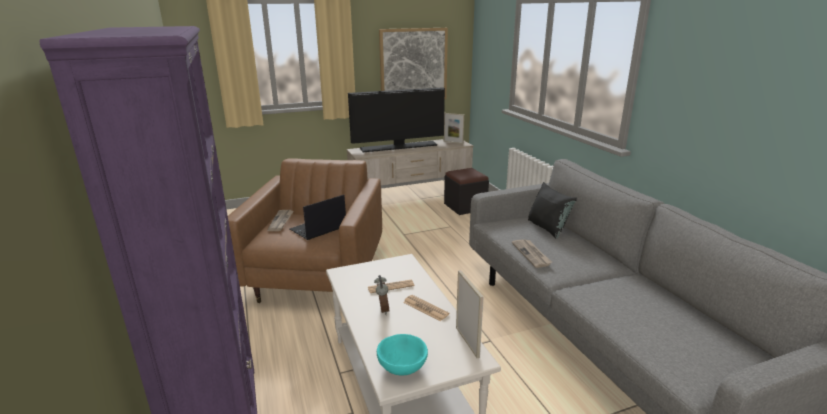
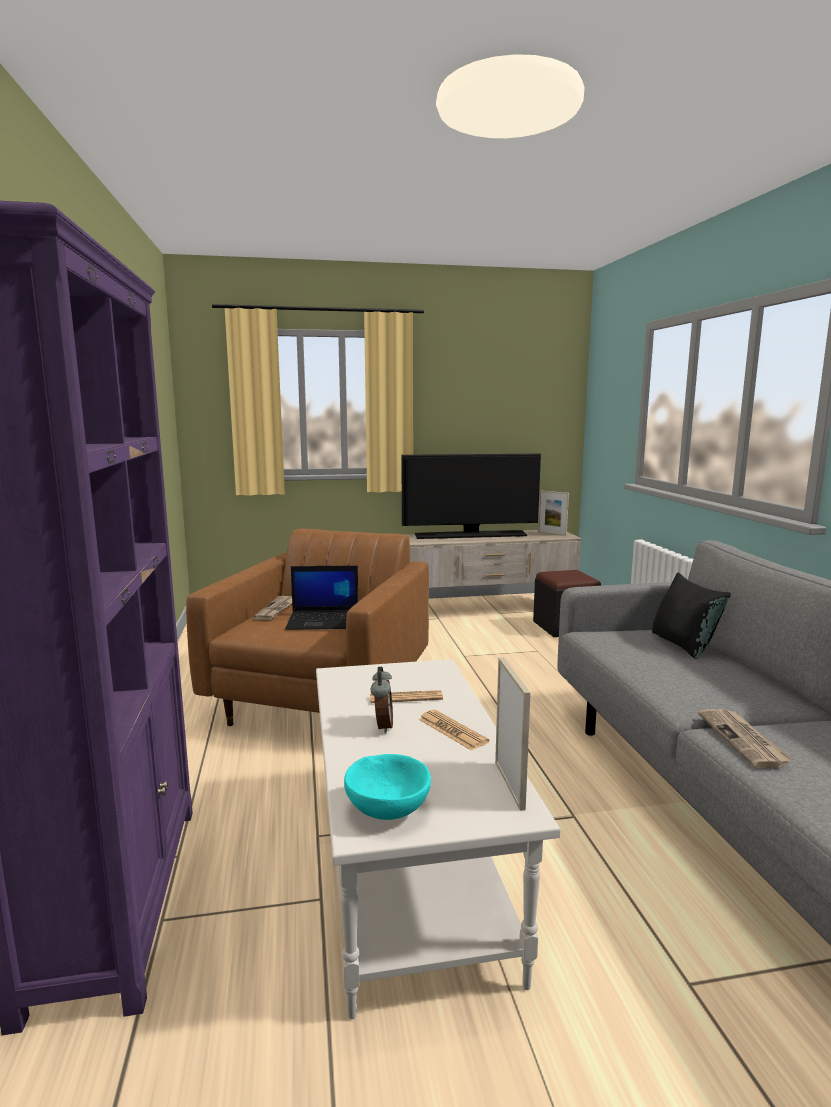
camera: 10 degrees right, 10 degrees down
(318, 228) = (324, 621): laptop -> laptop turned 150 degrees counterclockwise
(413, 65) = (498, 425): picture -> none
(531, 254) = (650, 676): newspaper -> newspaper (743, 740)

